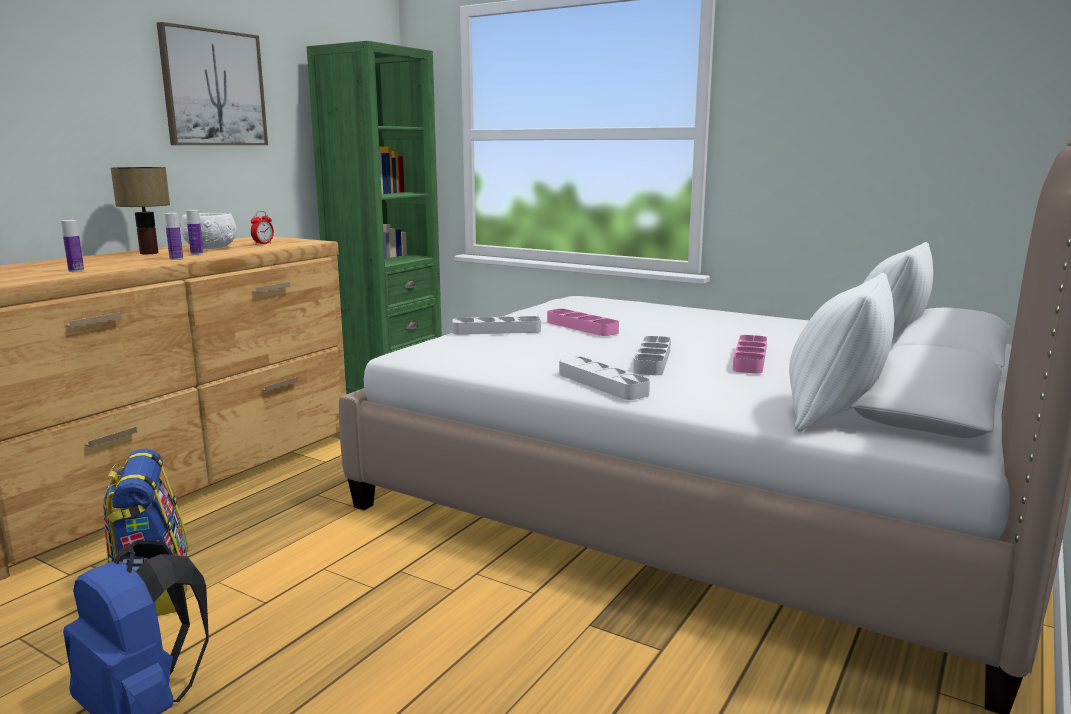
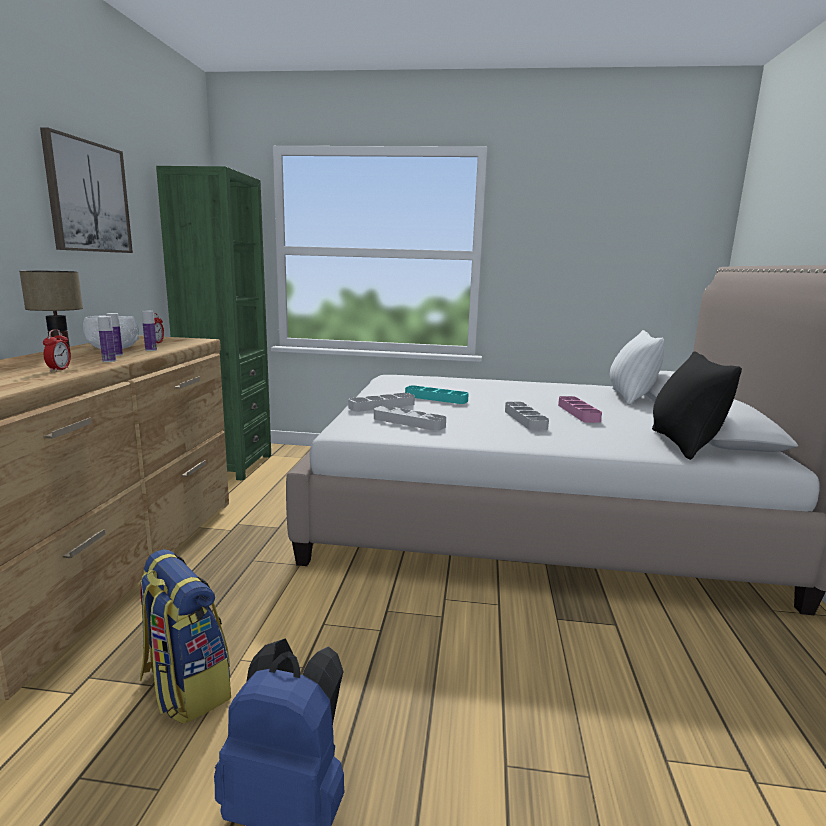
camera: 25 degrees left, 0 degrees up
(76, 271) = (29, 378): bottle -> bottle (151, 350)
(117, 265) = (59, 369): none -> alarm clock
(581, 327) = (436, 398): pink tray -> turquoise tray
(602, 384) = (524, 440): grey tray -> grey tray (409, 422)
(833, 413) = (683, 444): white pillow -> black pillow

